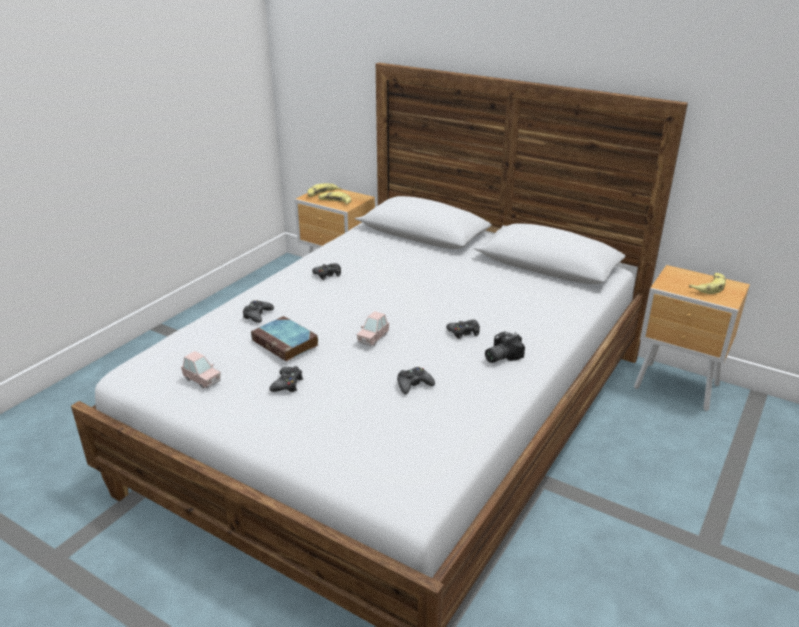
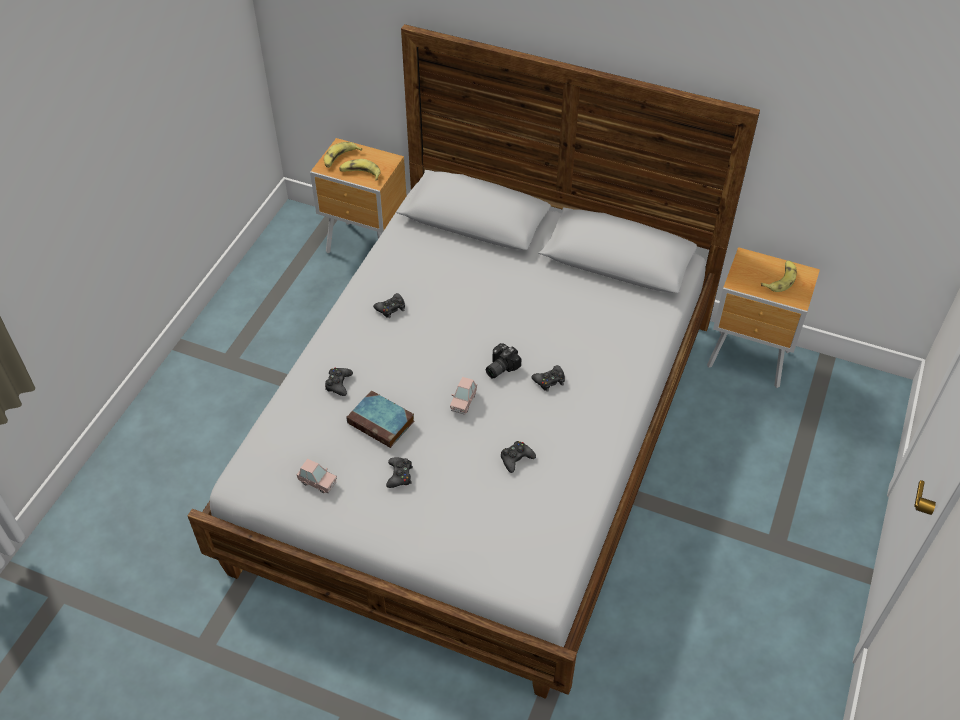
camera: 10 degrees left, 20 degrees up
(500, 356) = (589, 409): camera -> camera (499, 367)

